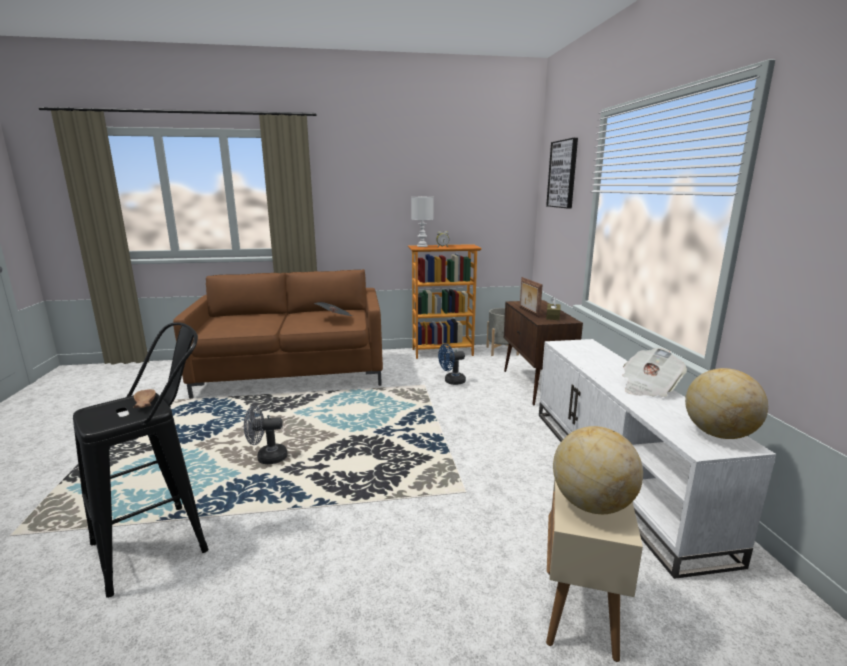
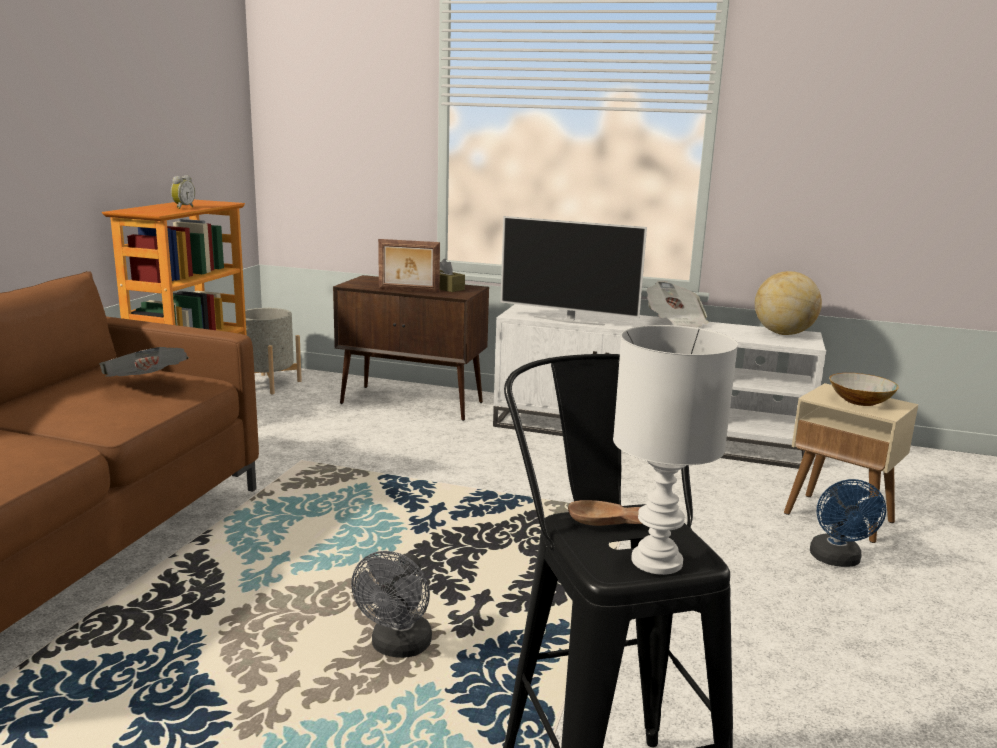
camera: 65 degrees left, 0 degrees up
(422, 246) = (140, 210): white table lamp -> white table lamp (655, 560)
(451, 381) = (320, 441): blue fan -> blue fan (837, 560)
(563, 174) = (340, 75): picture -> none
(576, 357) = (569, 321): none -> television
(592, 504) = (859, 401): globe -> bowl

